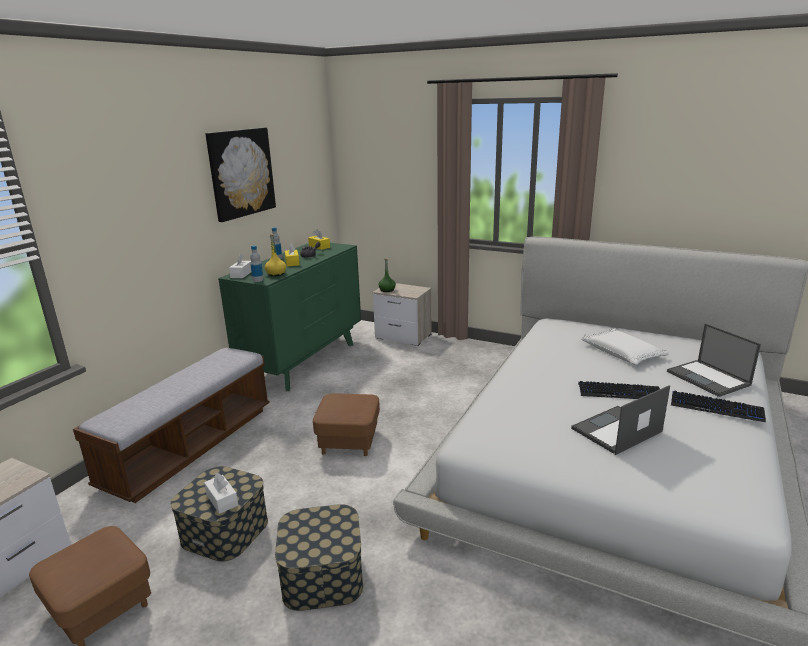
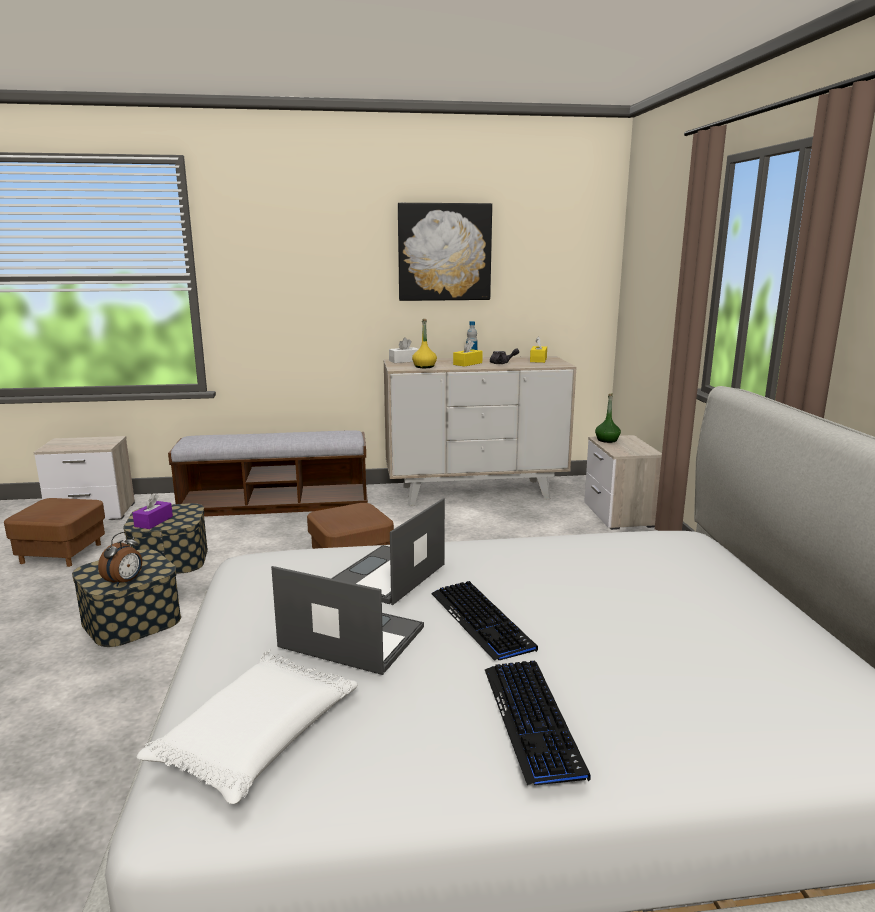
camera: 55 degrees right, 5 degrees down
(222, 500) = (153, 521): white tissue box -> purple tissue box
(258, 280) = (397, 366): bottle -> none
(304, 362) = (475, 492): green dresser -> white dresser
(344, 536) = (125, 582): none -> alarm clock
(622, 351) = (649, 600): white pillow -> white pillow (256, 731)
(709, 378) = (659, 699): laptop -> laptop (387, 576)

